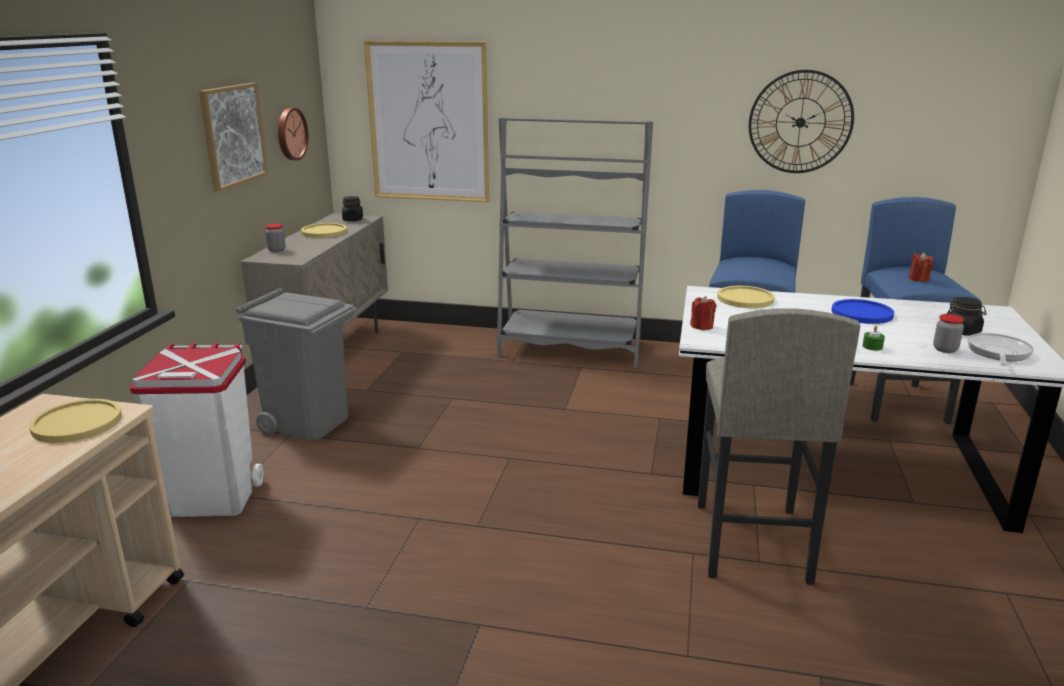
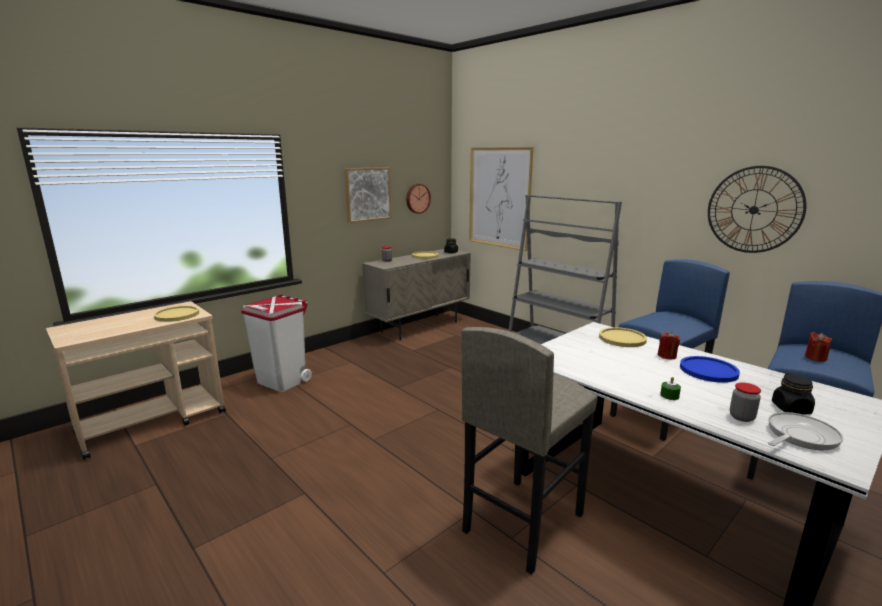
camera: 35 degrees right, 5 degrees down
(308, 422) = (365, 358): grey trash can -> none
(702, 326) = (553, 348): red candle -> red candle (667, 356)

